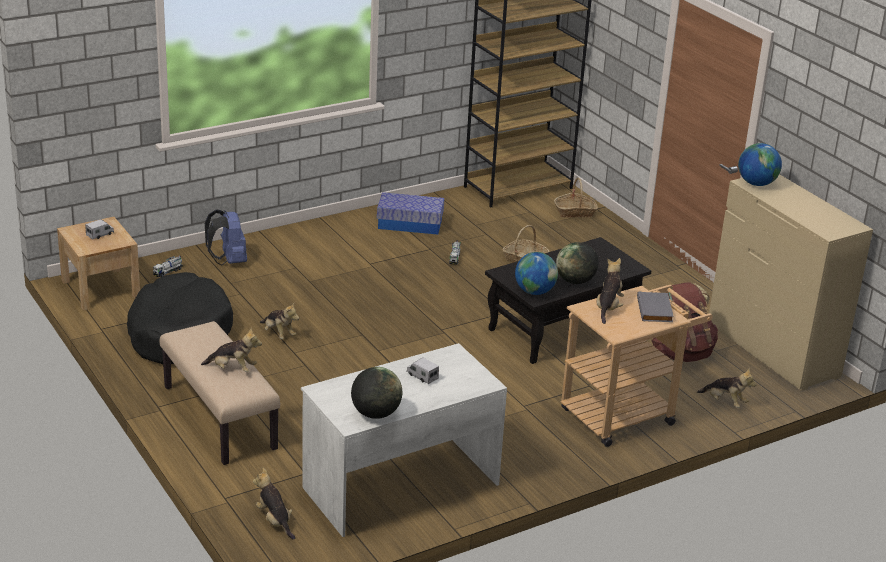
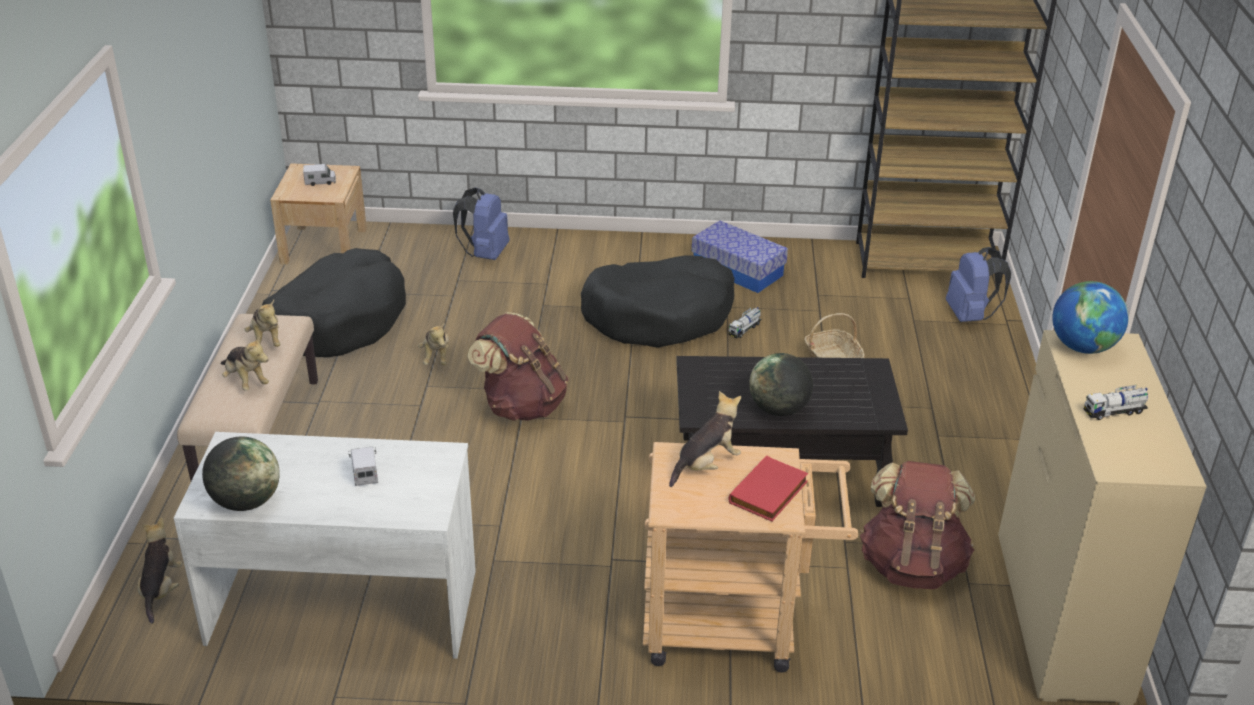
camera: 35 degrees right, 5 degrees up
(168, 272) = (410, 247): toy truck -> toy truck (1114, 412)
(370, 344) = (521, 405): none -> brown backpack
(393, 265) = (659, 315): none -> black dog bed
(534, 292) = (706, 406): globe -> none
(575, 212) = (970, 316): basket -> blue backpack
(655, 310) = (769, 493): grey book -> red book
(725, 402) = (899, 669): plush toy -> plush toy (266, 340)

